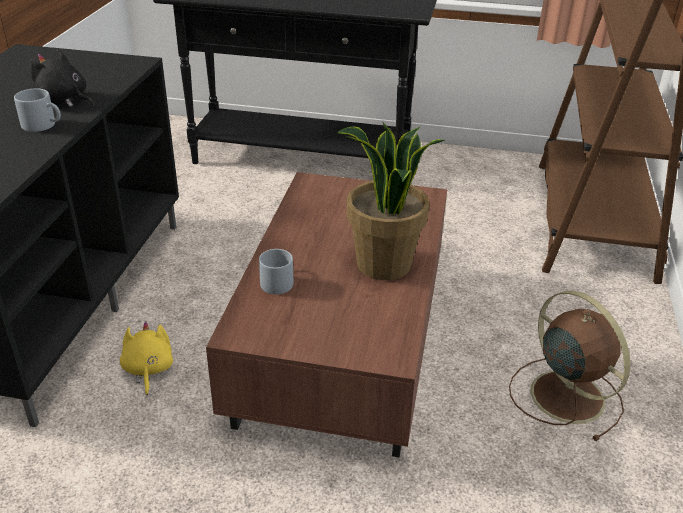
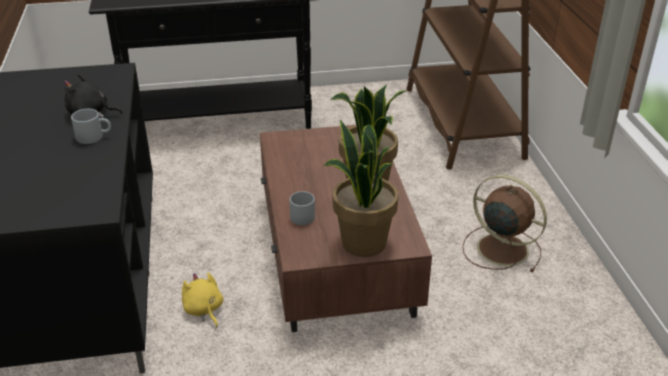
camera: 20 degrees left, 0 degrees up
(331, 336) = (362, 243): none -> potted plant

